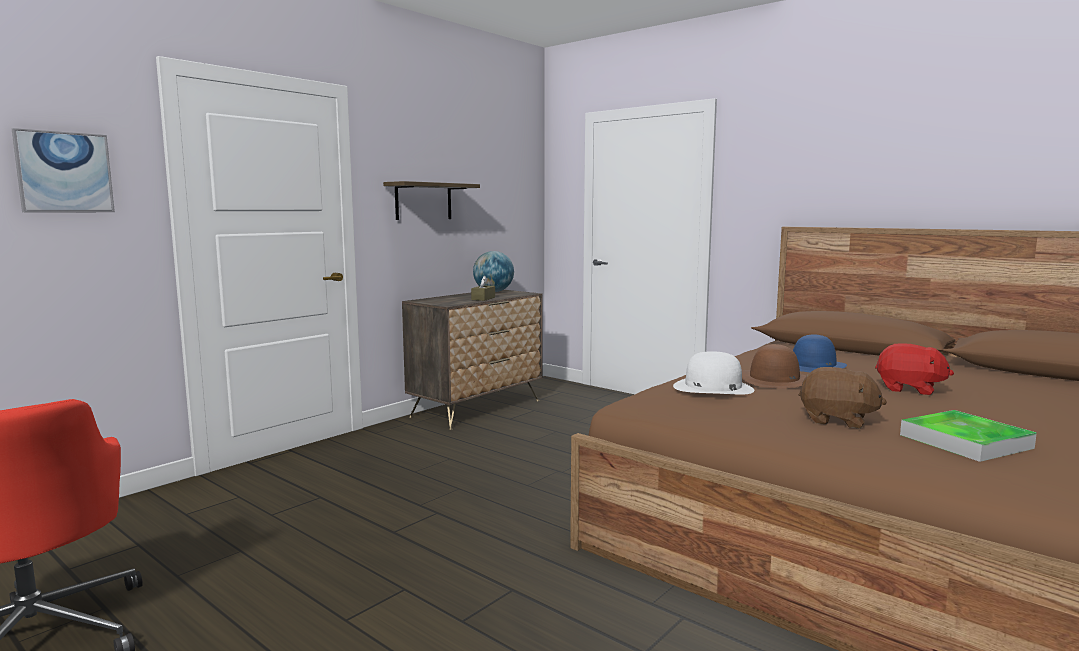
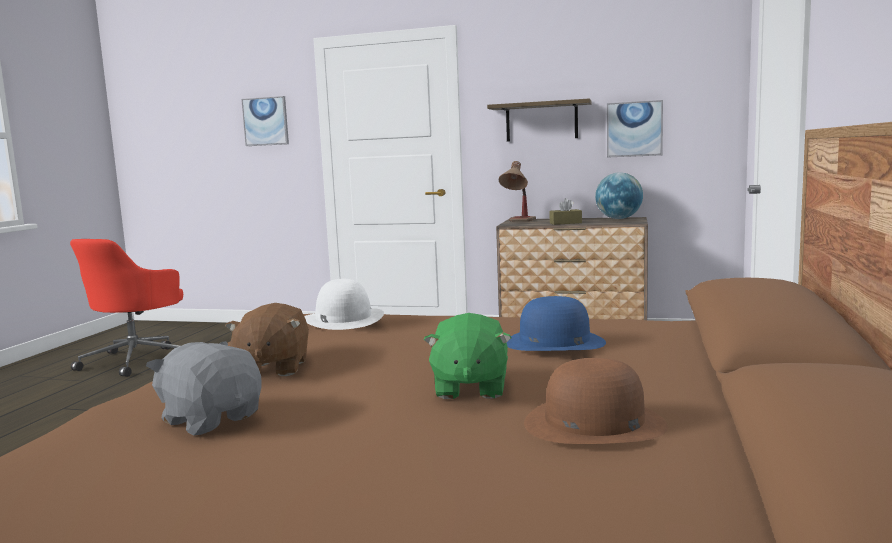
camera: 65 degrees right, 0 degrees up
(435, 302) = (518, 222): none -> table lamp
(486, 213) = (634, 129): none -> picture
(774, 379) = (415, 331): brown hat -> brown hat (594, 423)
(909, 389) = (469, 388): red plush toy -> green plush toy
(965, 441) = (212, 419): tray -> grey plush toy

